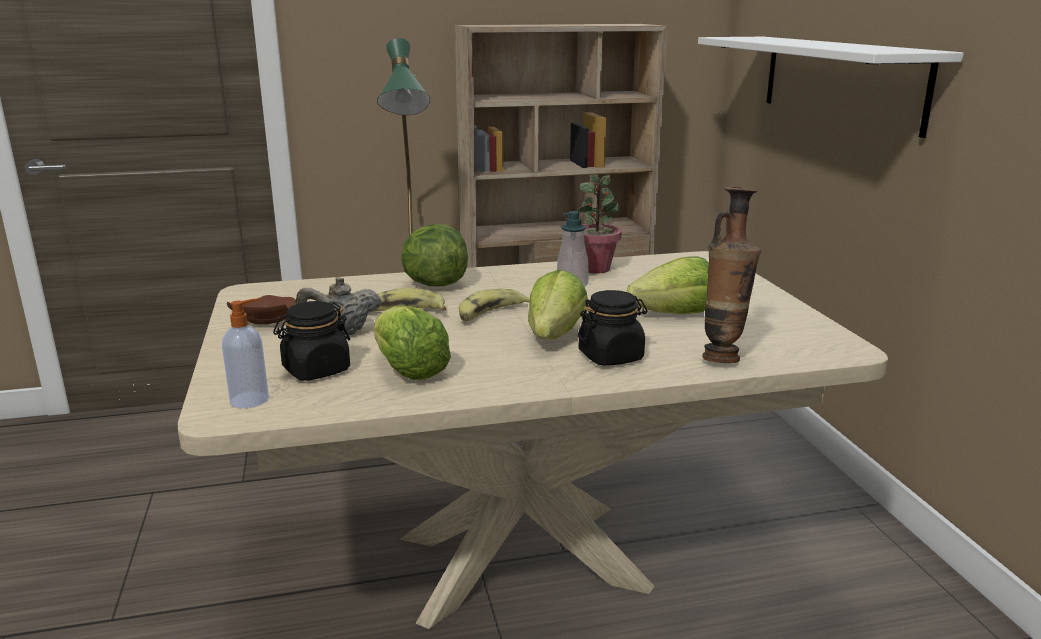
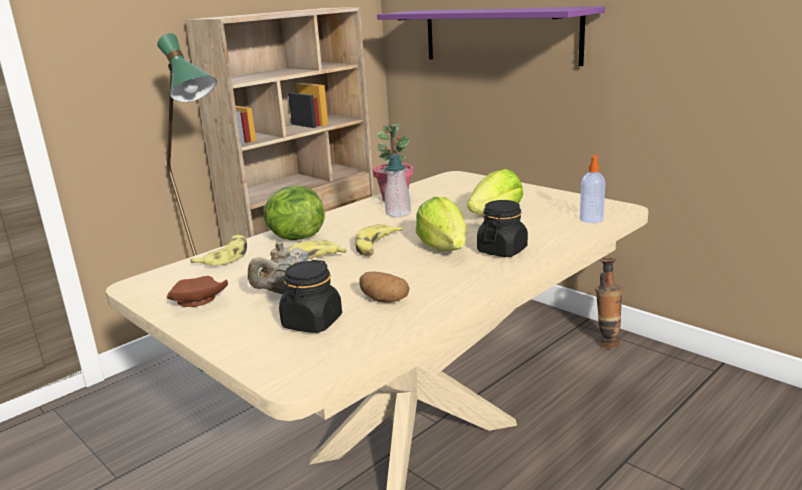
camera: 30 degrees left, 0 degrees up
(251, 399) = (298, 360): soap dispenser -> soap dispenser (591, 219)
(350, 285) = (225, 257): none -> banana
(408, 370) = (383, 300): lettuce -> potato
(722, 356) = (565, 231): vase -> vase (606, 342)
(840, 80) = (499, 35): white shelf -> purple shelf

